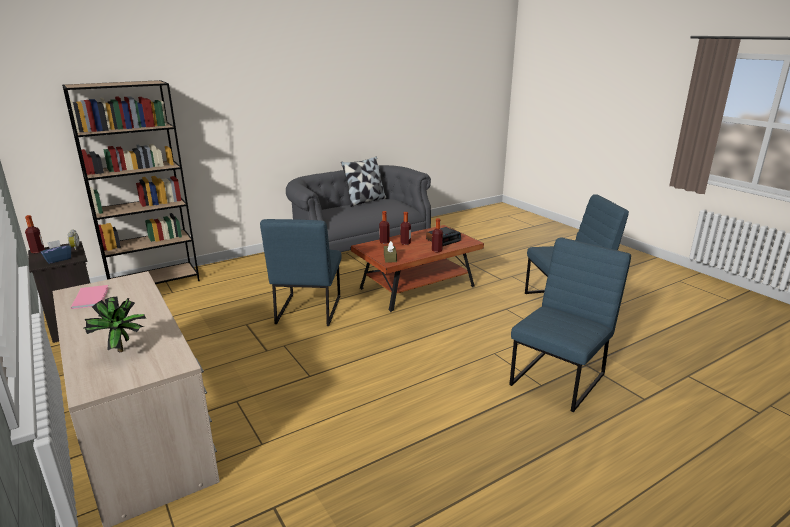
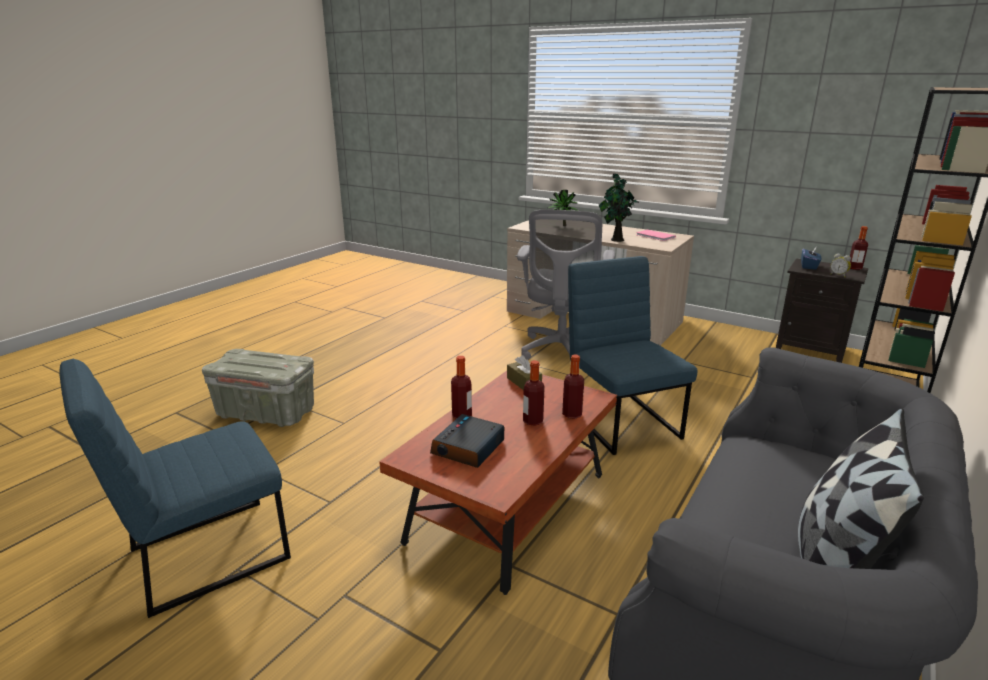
camera: 155 degrees right, 0 degrees up
(144, 300) = (616, 239): none -> potted plant
(251, 385) = (561, 347): none -> grey office chair
(559, 378) = (265, 413): blue chair -> grey storage box

